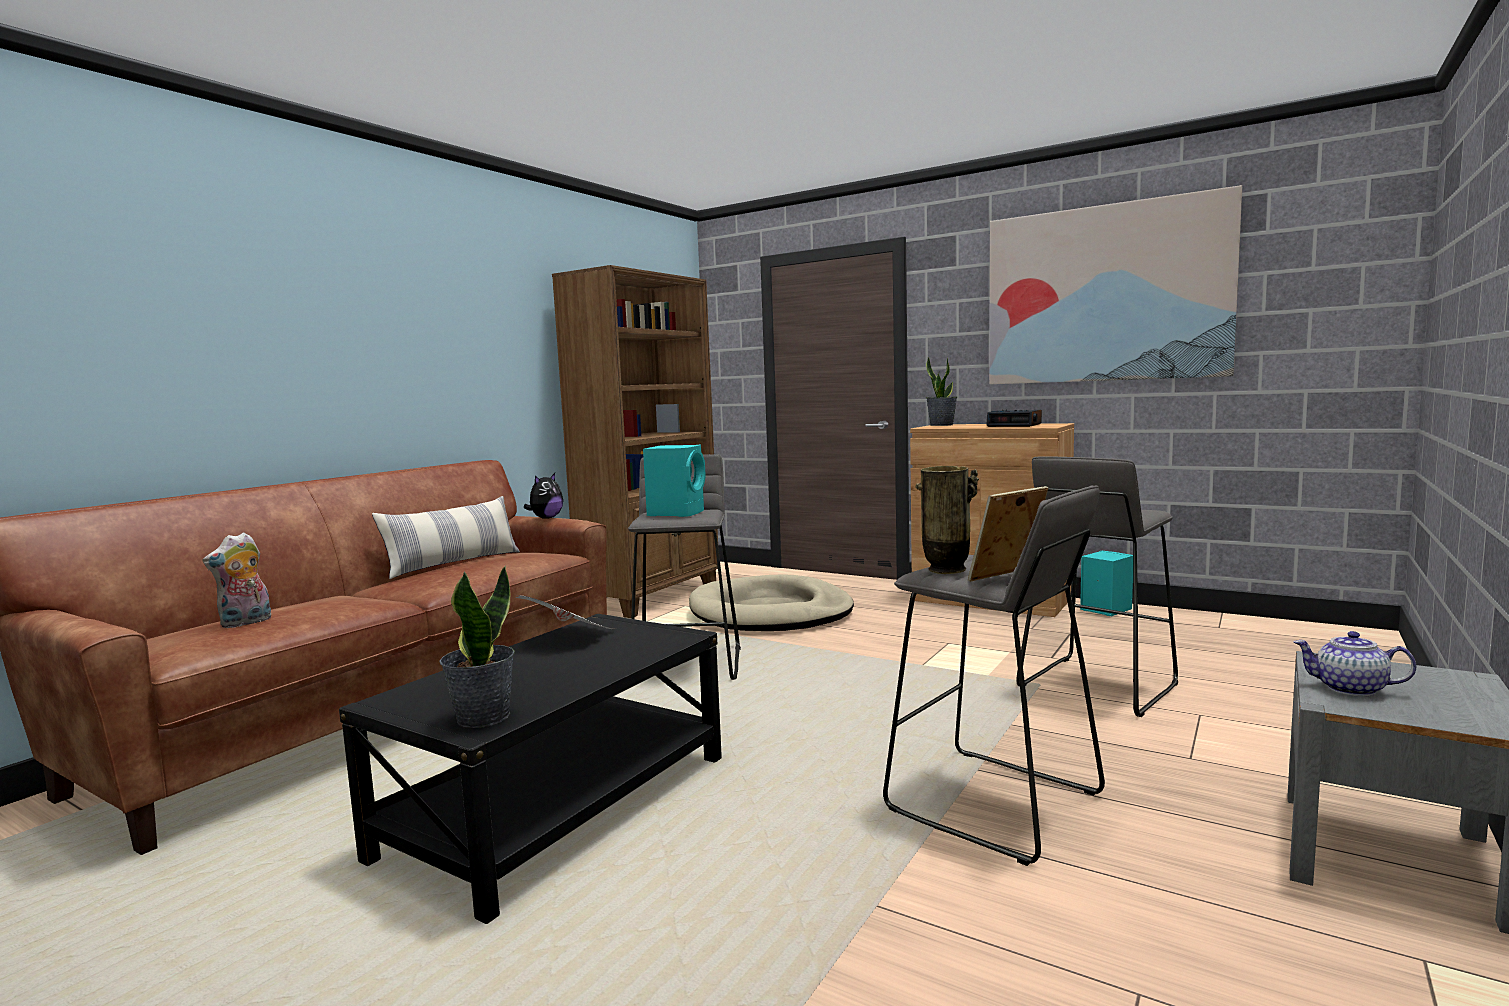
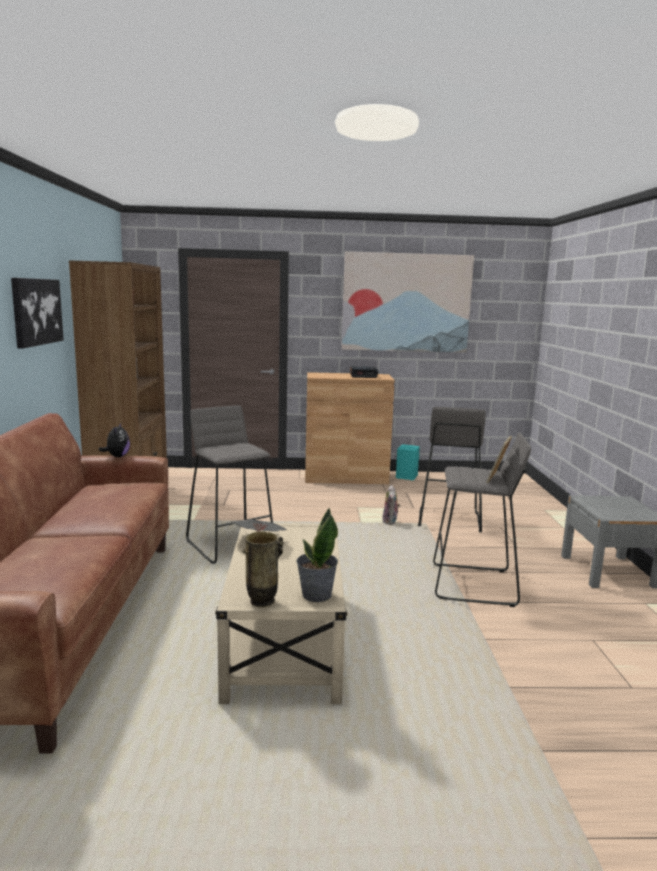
camera: 35 degrees left, 5 degrees up
(246, 623) = (45, 571): plush toy -> plush toy (390, 522)
(453, 564) = (81, 500): pillow -> none
(479, 333) = (36, 311): none -> picture
(560, 806) = (284, 641): black coffee table -> beige coffee table
(677, 513) = (231, 447): turquoise speaker -> none
(770, 612) = (232, 501): beige dog bed -> none
(941, 425) = (317, 374): potted plant -> none
(946, 570) = (466, 478): vase -> vase (262, 602)
(1350, 689) = (604, 509): teapot -> none

